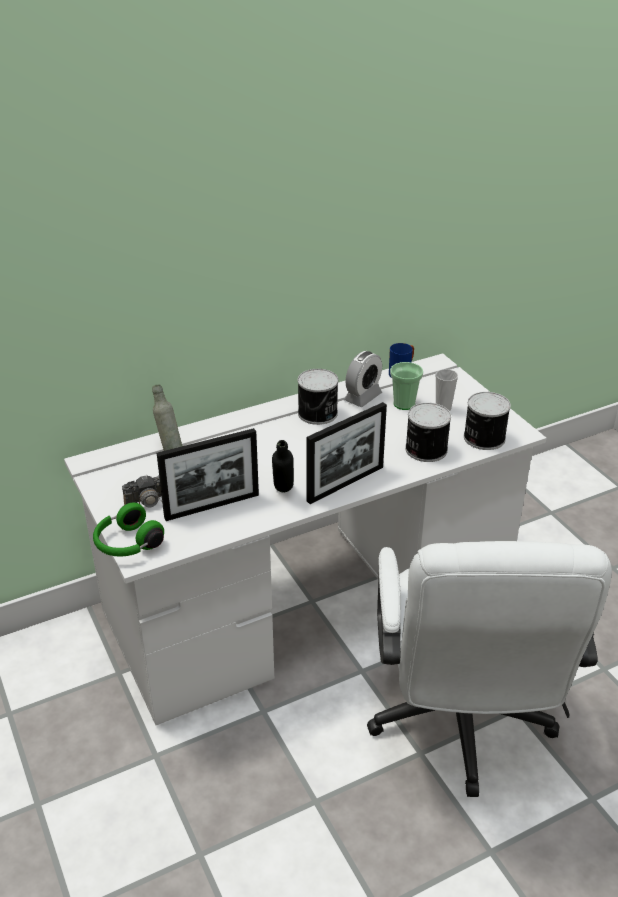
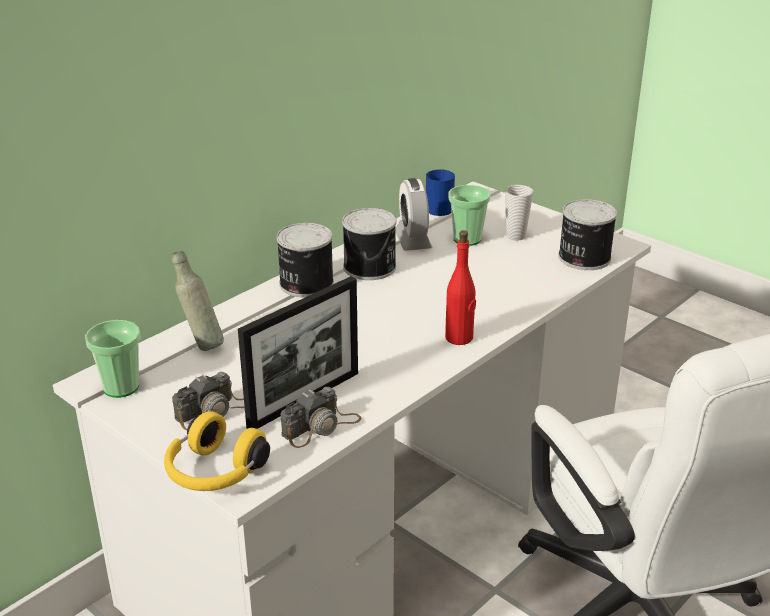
camera: 20 degrees left, 5 degrees down
(103, 470) = (121, 387): none -> cup
(127, 544) = (214, 473): green headphones -> yellow headphones
(211, 528) = (321, 427): none -> camera
(283, 494) = (389, 365): black bottle -> none
(345, 484) = (459, 338): picture frame -> red bottle
(363, 397) = (413, 240): alarm clock -> alarm clock turned 150 degrees clockwise
(425, 449) = (526, 282): can -> can (305, 284)

